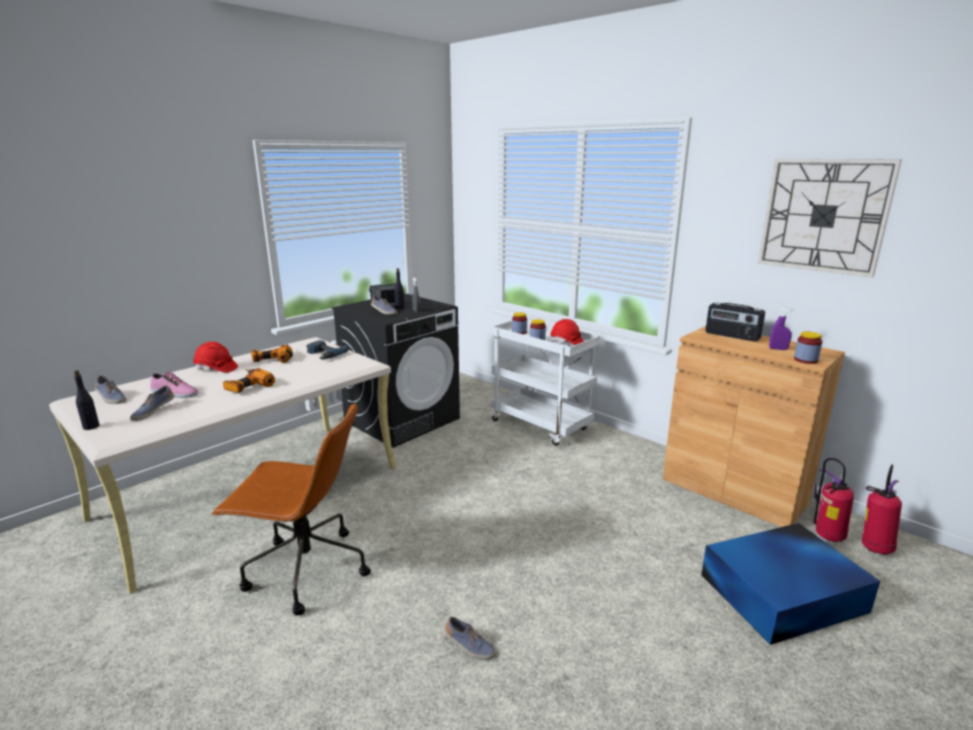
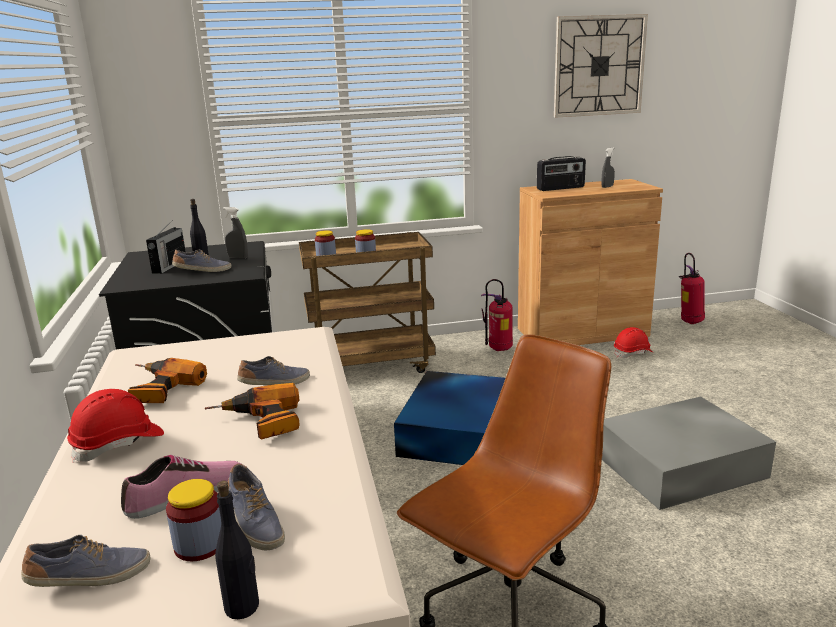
camera: 55 degrees left, 0 degrees up
(324, 355) = (219, 353): power drill -> none
(469, 646) = (718, 525): shoe -> shoe (275, 384)
(542, 425) = (372, 365): white cart -> brown cart
(545, 606) = (682, 465): none -> grey storage box
(566, 342) = (395, 248): red hard hat -> red hard hat (633, 353)
(778, 349) = (607, 187): purple spray bottle -> grey spray bottle
(784, 593) = (720, 367): blue storage box -> blue storage box (457, 430)
(805, 360) = (639, 187): jar -> jar (200, 545)
(826, 536) = (666, 329): fire extinguisher -> fire extinguisher (499, 349)

